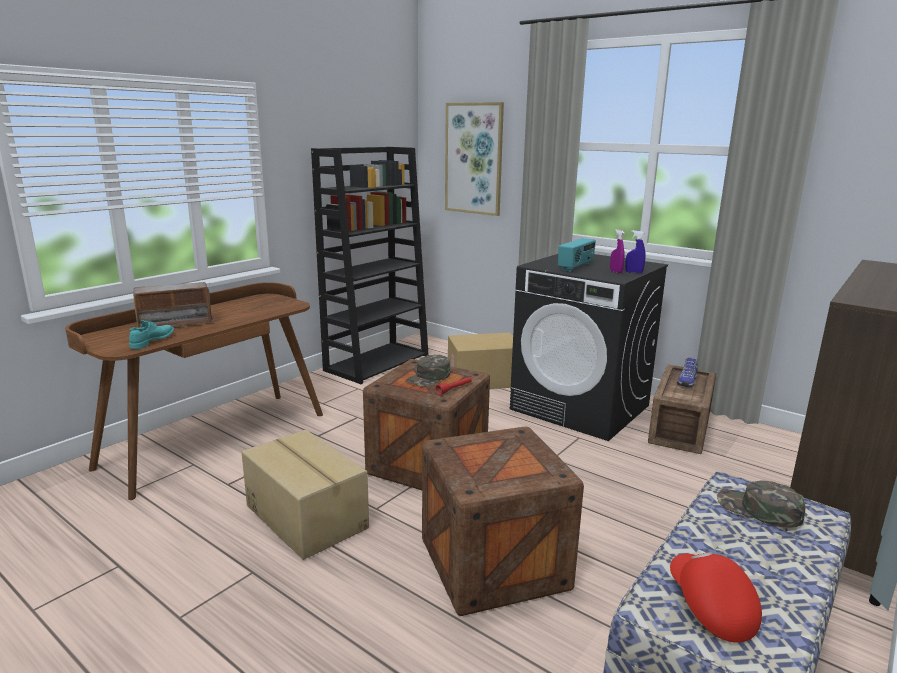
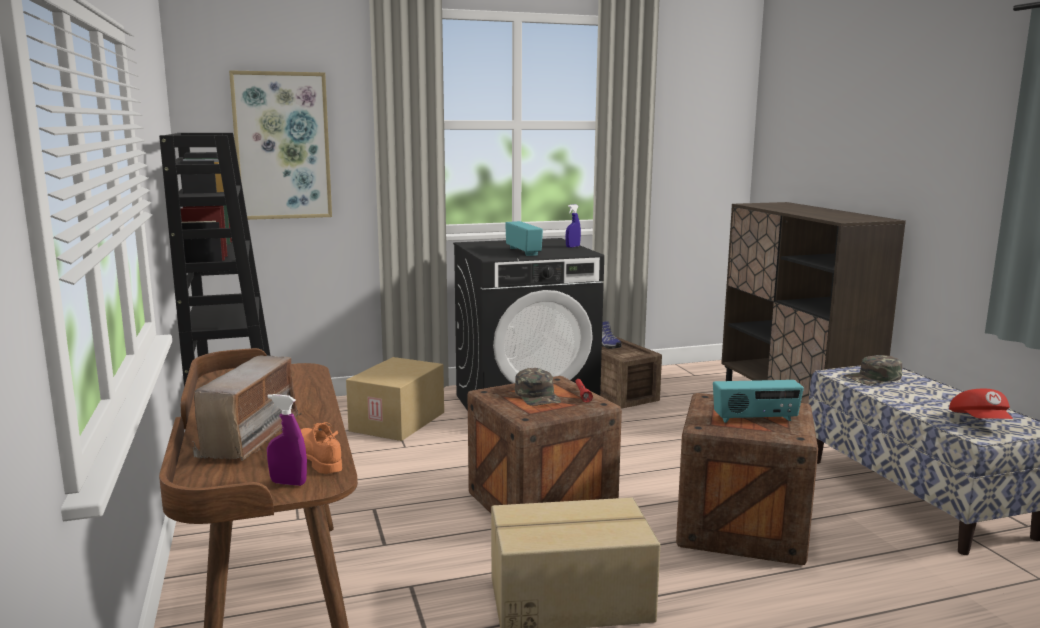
camera: 55 degrees left, 5 degrees down
(152, 341) = (317, 458): turquoise shoe -> orange shoe
(491, 463) = (755, 419): none -> radio
(615, 272) = (562, 249): purple spray bottle -> purple spray bottle (288, 483)
(709, 608) = (980, 422): red cap -> red cap turned 105 degrees counterclockwise

